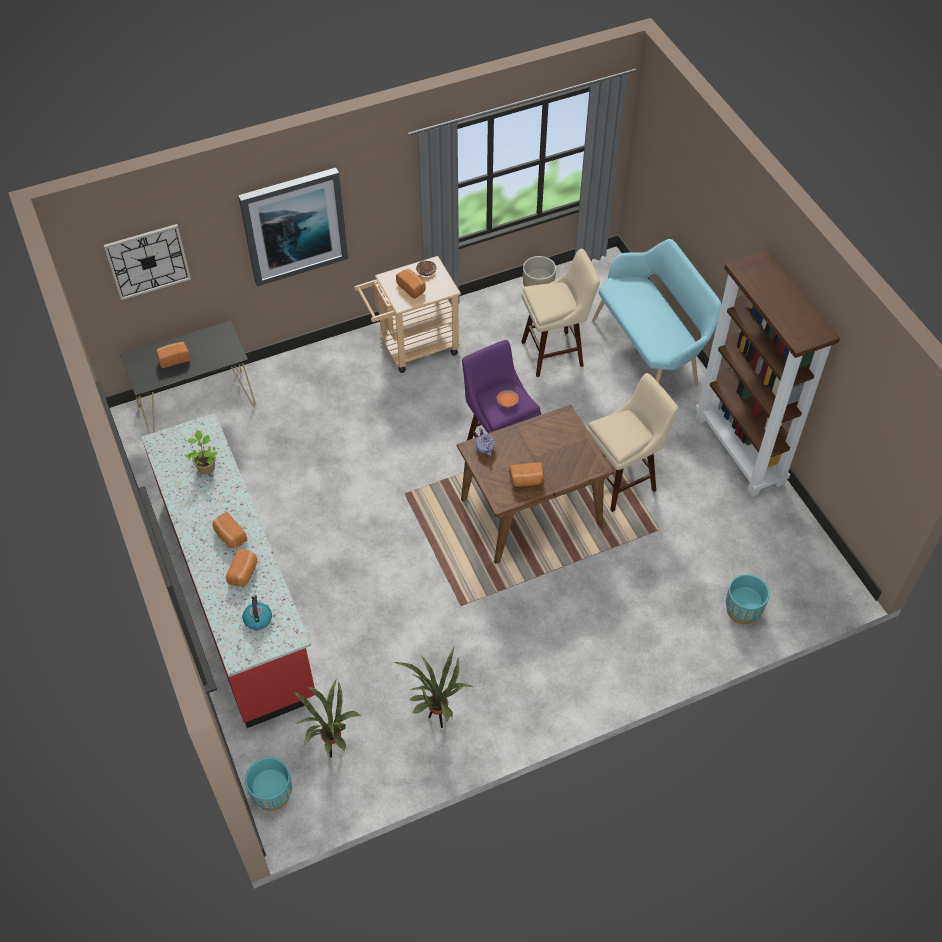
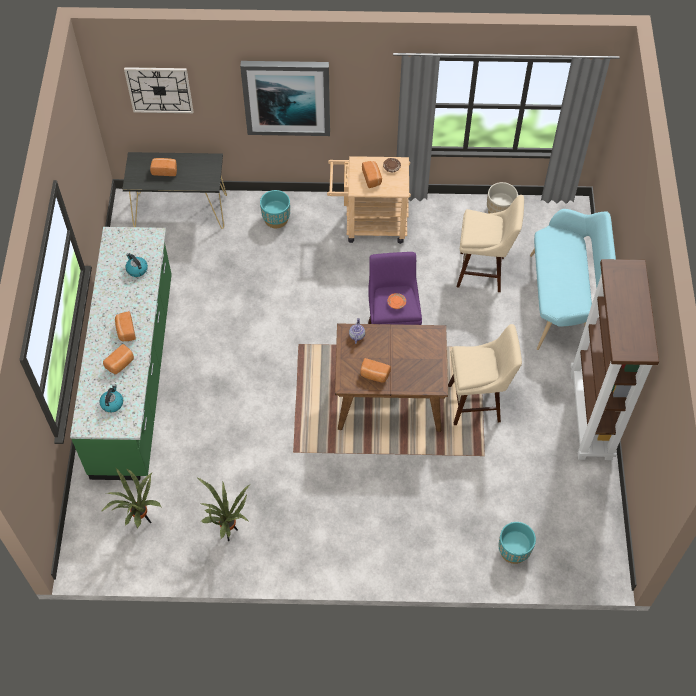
camera: 25 degrees right, 5 degrees up
(206, 467) = (136, 269): potted plant -> kettle
(238, 595) = (135, 375): red counter -> green counter
(272, 794) = (82, 536): turquoise planter -> turquoise planter (276, 219)

